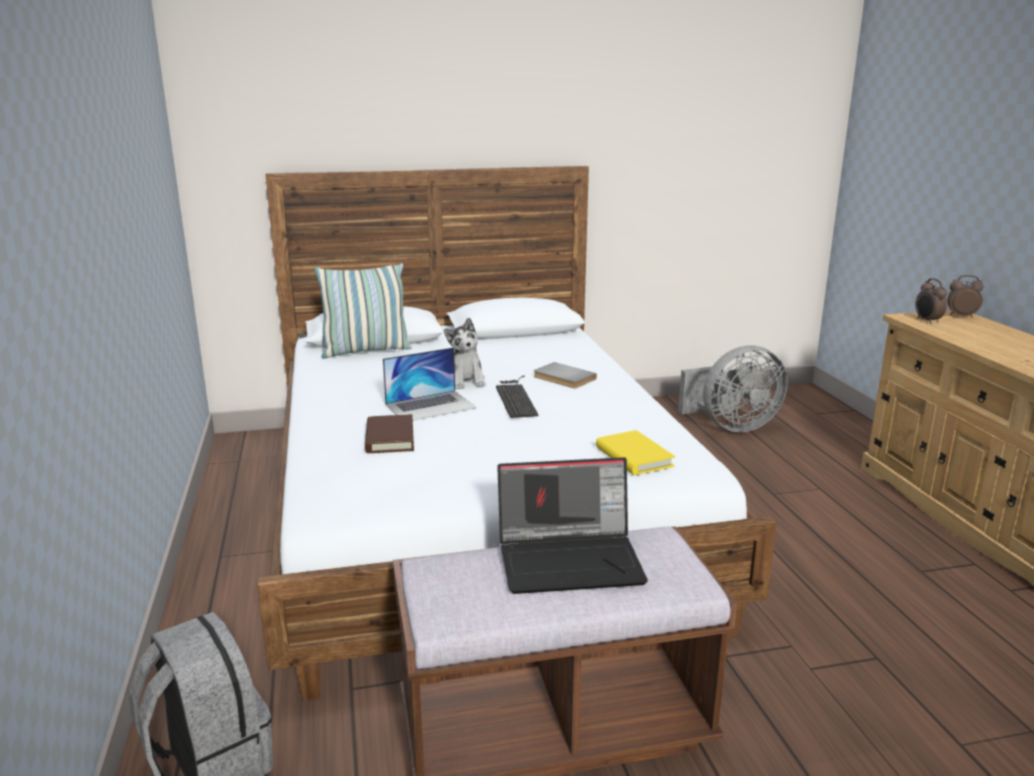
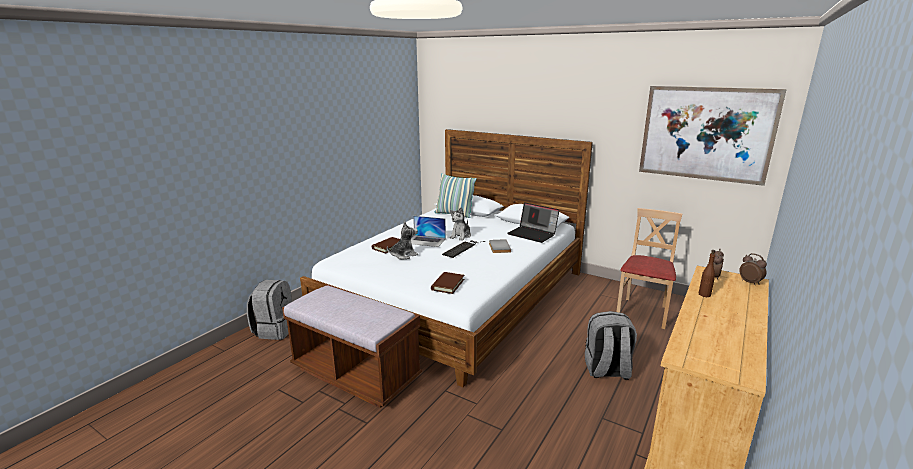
camera: 45 degrees right, 0 degrees up
(448, 442) = (403, 255): none -> plush toy
(571, 559) = (359, 306): laptop -> laptop (533, 234)
(634, 457) = (447, 284): yellow book -> brown book
(731, 426) = (643, 312): grey fan -> beige chair
(746, 135) = (706, 134): none -> picture
(825, 513) = (607, 370): none -> grey backpack
(970, 341) = (704, 295): none -> brown bottle

